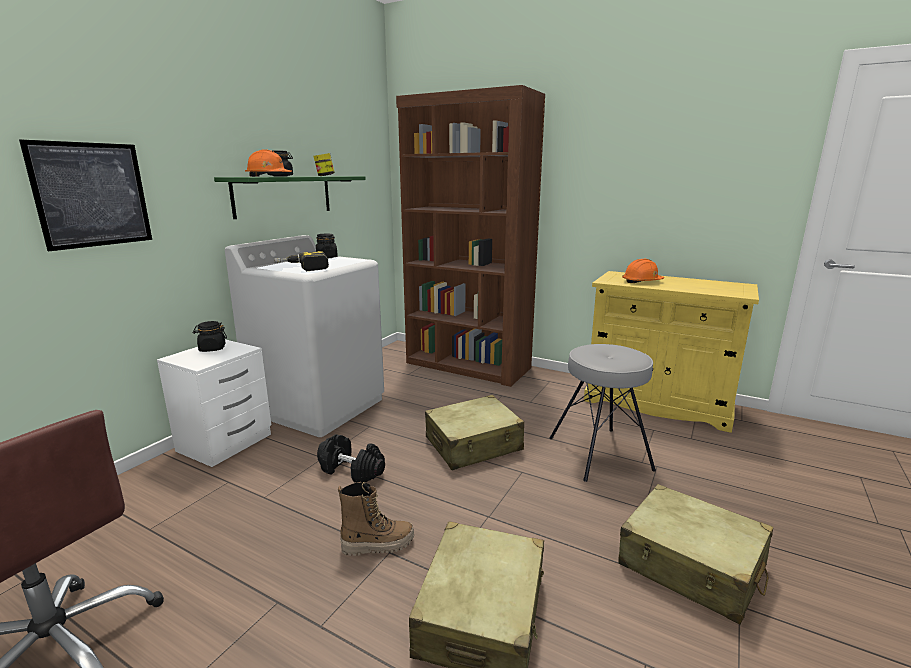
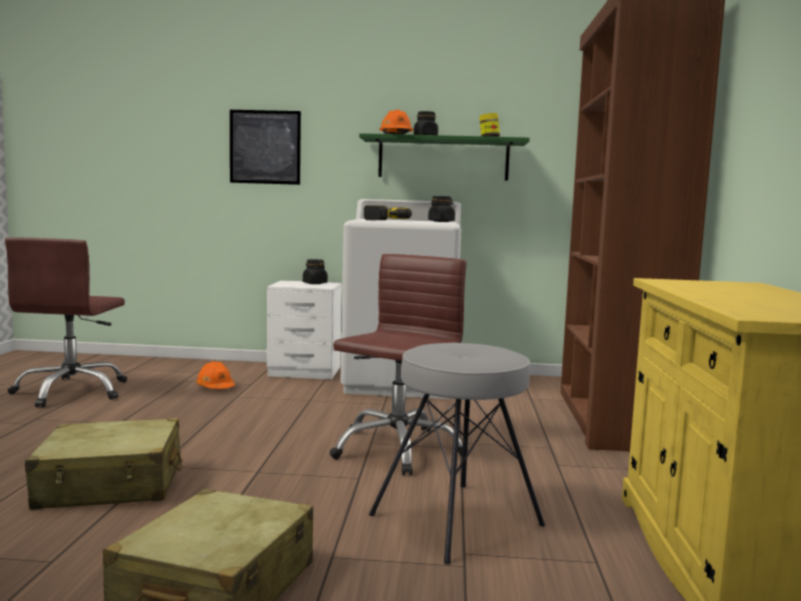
camera: 65 degrees right, 10 degrees down
(352, 471) = (296, 412): black dumbbell -> none
(378, 544) = (192, 438): boot -> none
(473, 444) = (396, 448): beige suitcase -> brown office chair
(642, 282) = (707, 288): orange hard hat -> orange hard hat (215, 387)

